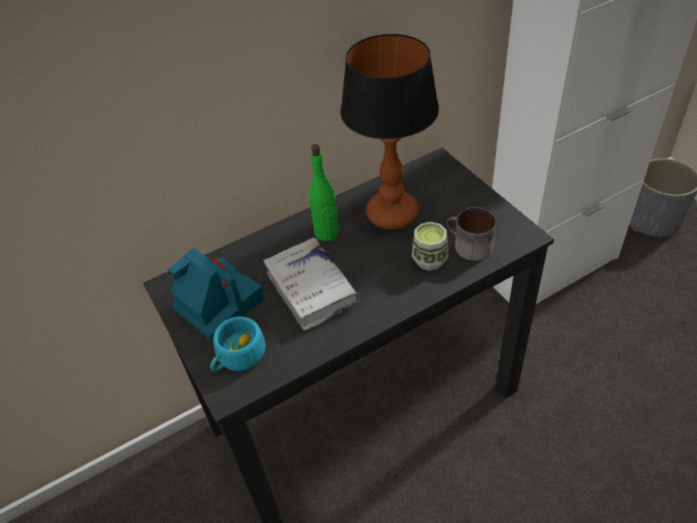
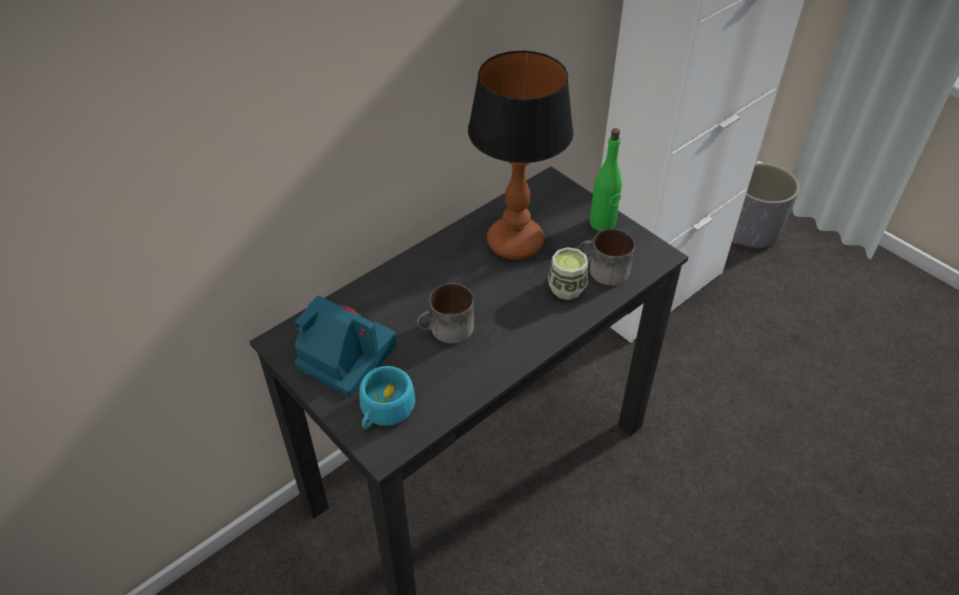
camera: 15 degrees left, 0 degrees up
(311, 289) = (447, 330): white book -> mug
(326, 232) = (448, 268): green bottle -> green bottle (602, 223)

